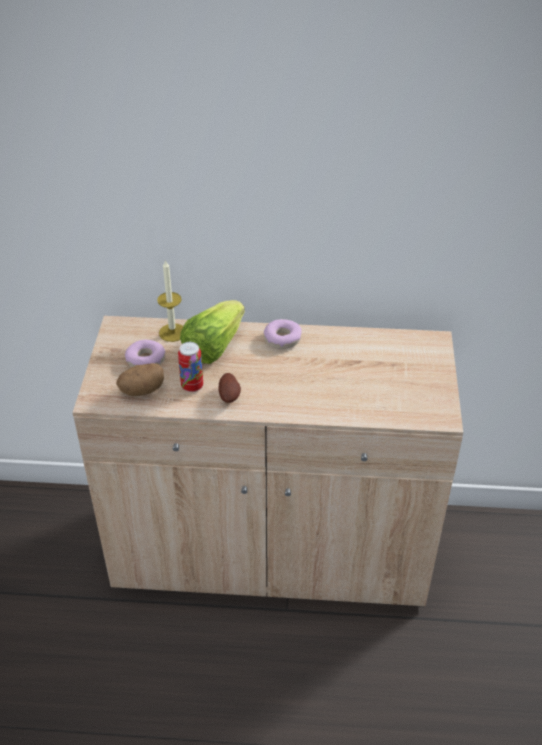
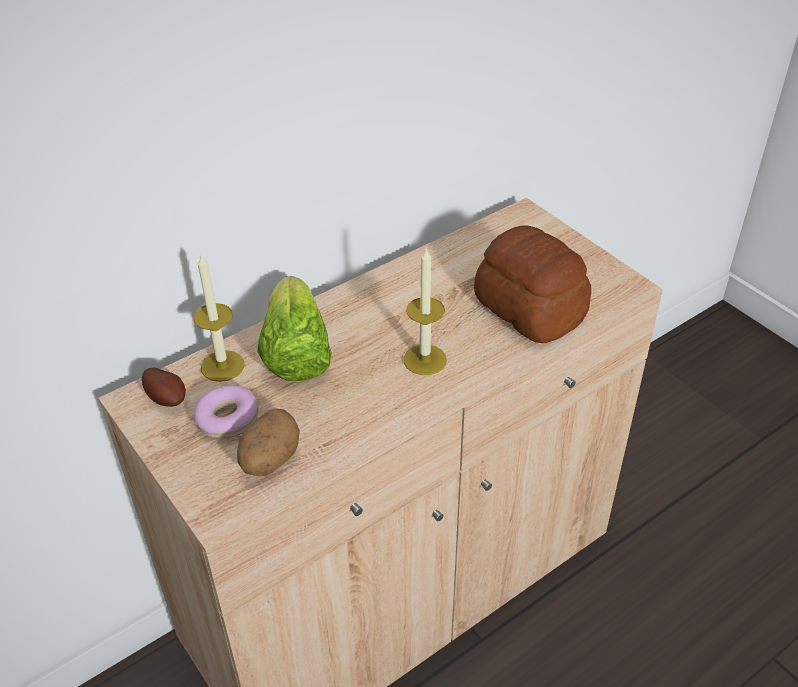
camera: 40 degrees left, 0 degrees up
(192, 386) = (327, 414): can -> none
(229, 396) = (387, 398): potato -> potato (167, 398)
(272, 388) = (425, 360): none -> candle
(282, 339) = (367, 298): donut -> none
(365, 396) = (530, 308): none -> bread

